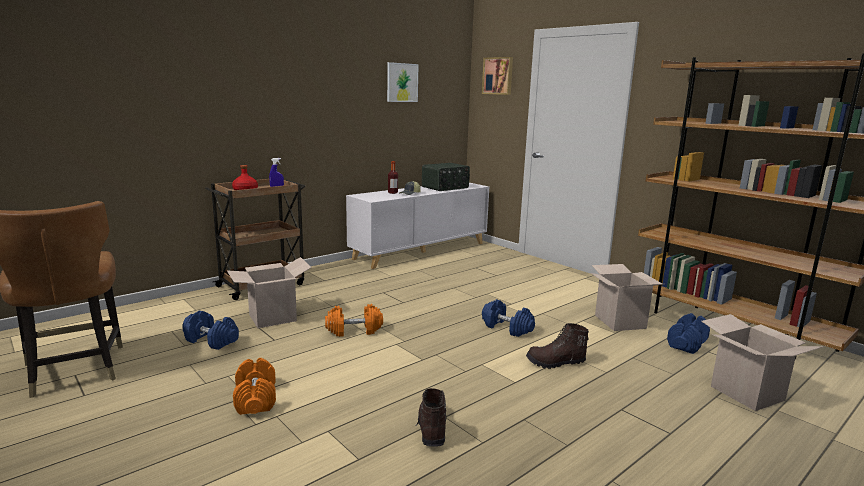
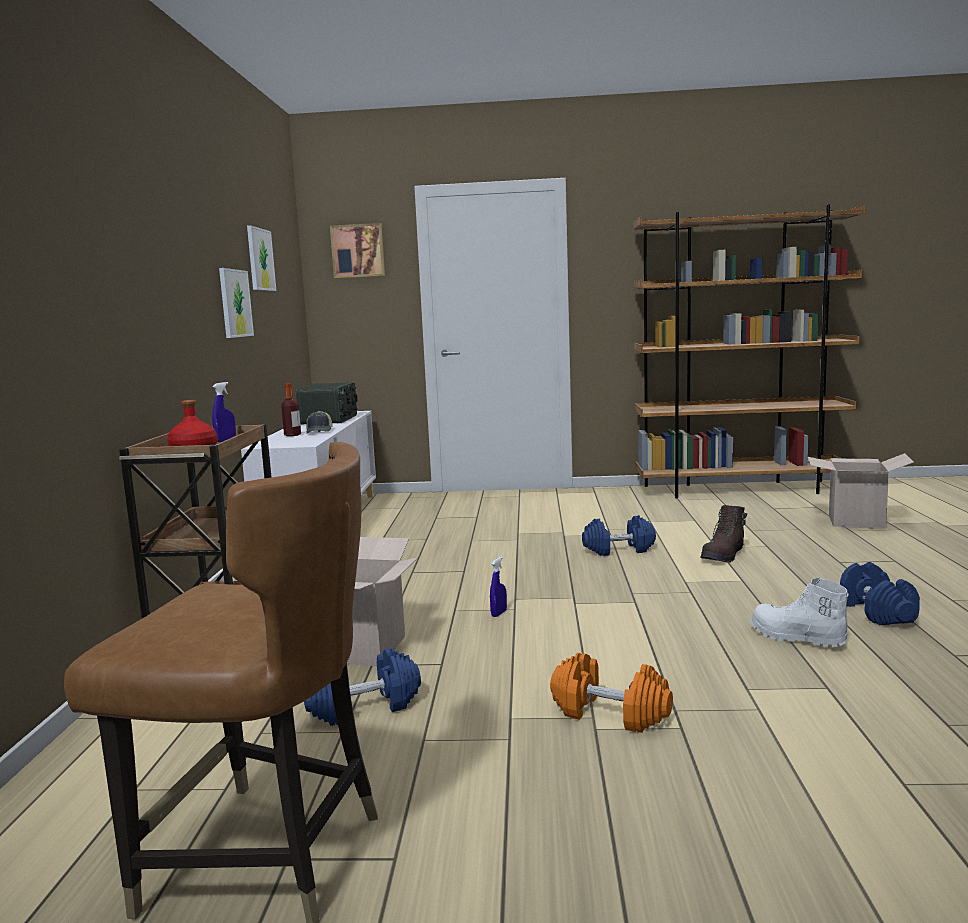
camera: 45 degrees left, 5 degrees down
(354, 330) = (499, 613): orange dumbbell -> blue spray bottle
(360, 110) = (235, 303): none -> picture
(431, 428) = (796, 638): brown boot -> white boot
(620, 322) = (675, 512): cardboard box -> none
(686, 343) = (750, 509): blue dumbbell -> blue dumbbell (876, 612)

